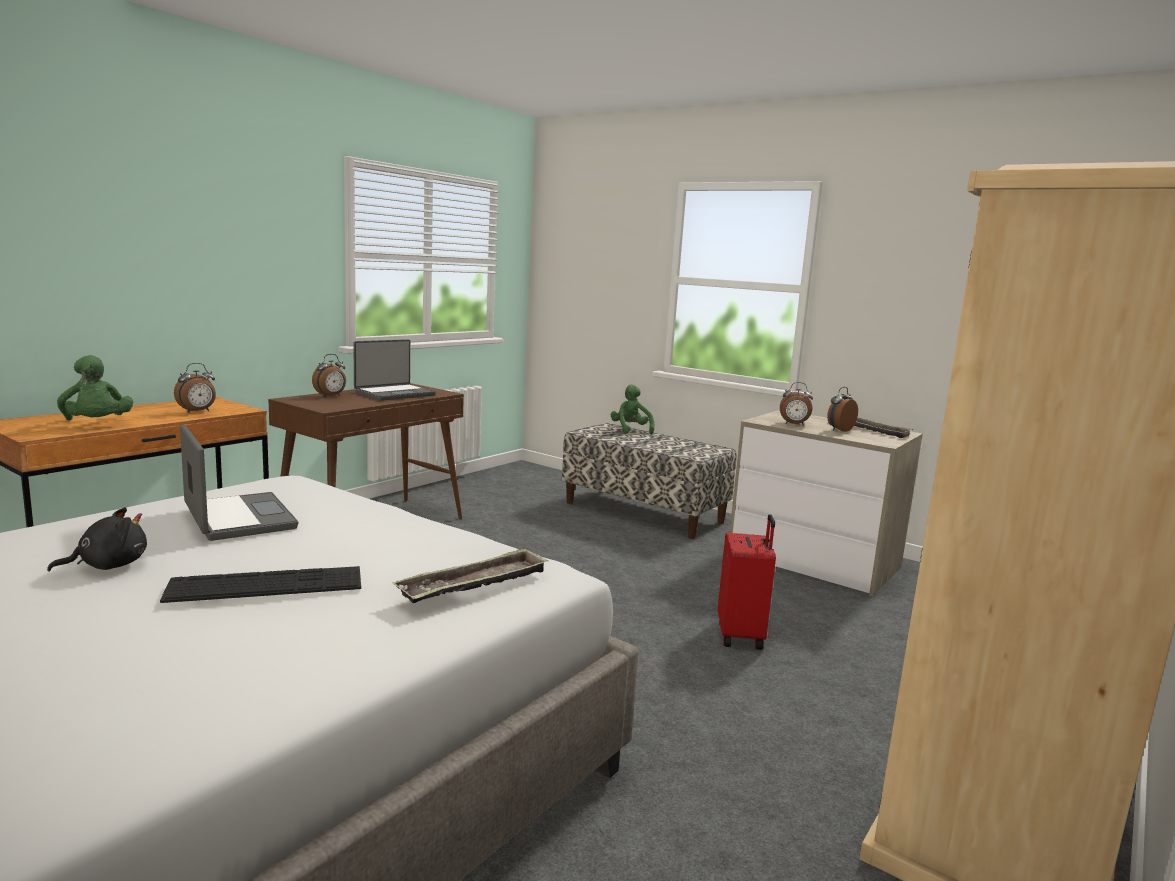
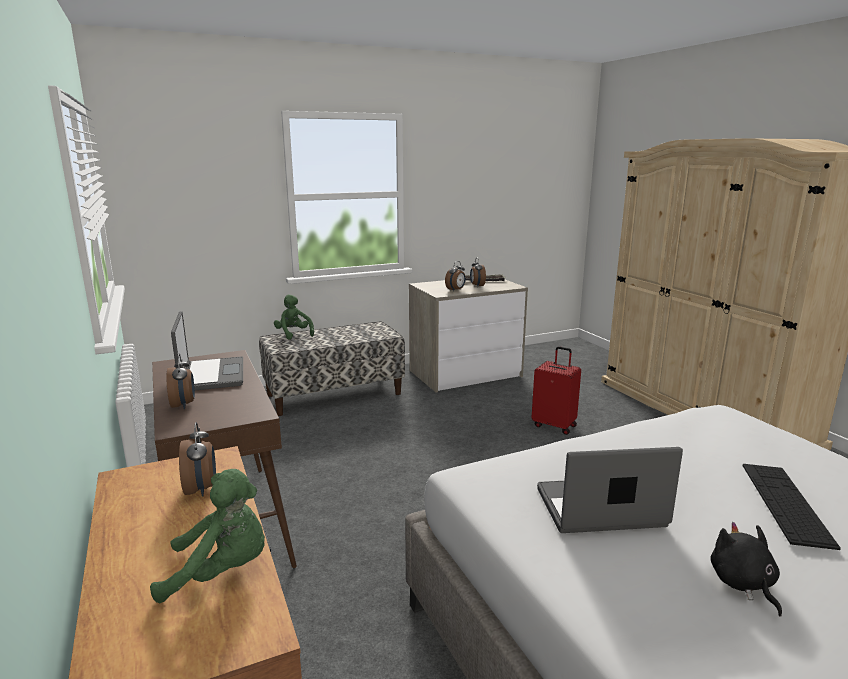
camera: 60 degrees left, 5 degrees up
(474, 584) = (760, 434): tray -> none
(630, 430) = (293, 334): green plush toy -> green plush toy turned 45 degrees clockwise

